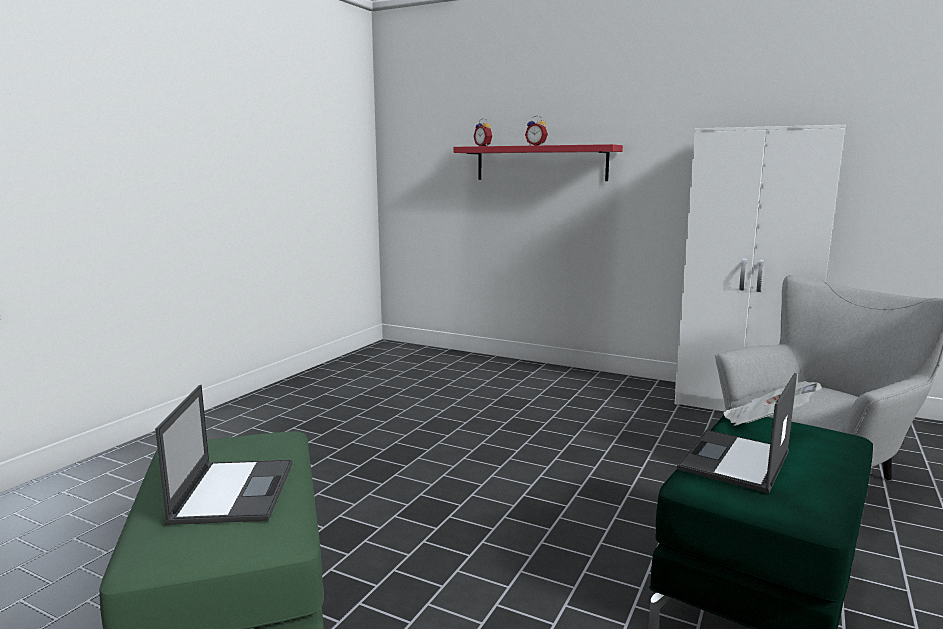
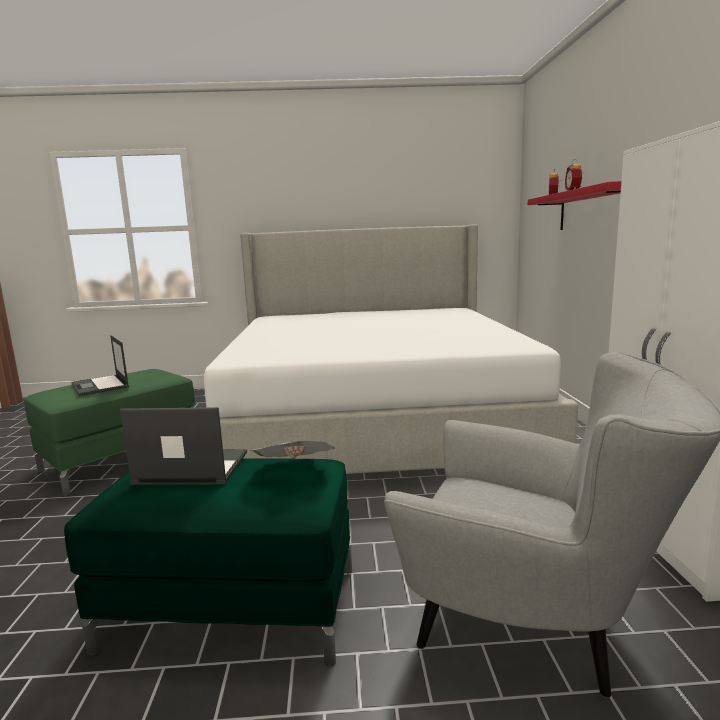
camera: 60 degrees right, 0 degrees up
(234, 491) = (100, 386): laptop -> laptop turned 90 degrees clockwise
(395, 421) = (373, 419): none -> bed

